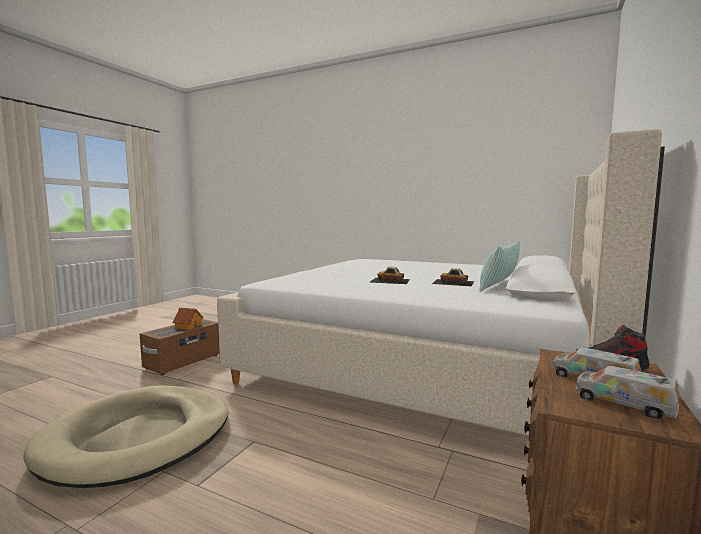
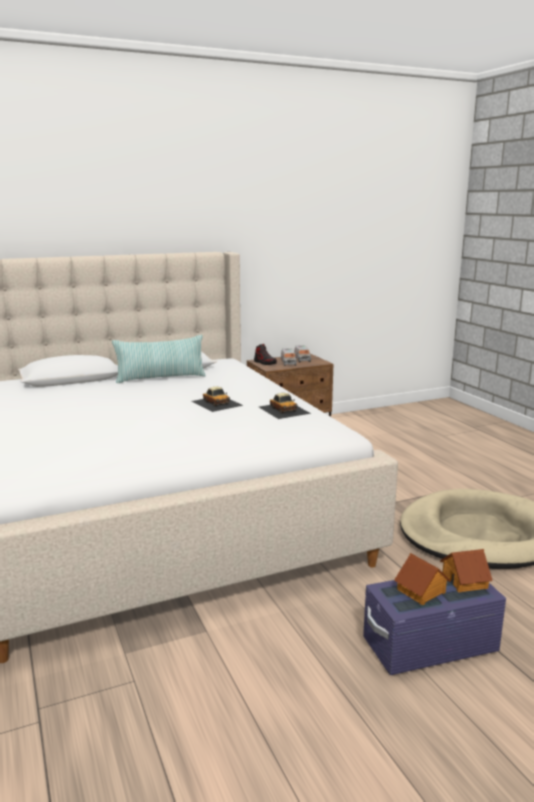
camera: 140 degrees left, 10 degrees up
(163, 333) = (465, 580): none -> toy house
(183, 361) = (429, 646): brown storage box -> purple storage box
(453, 282) = (176, 388): toy car -> toy car (284, 409)

